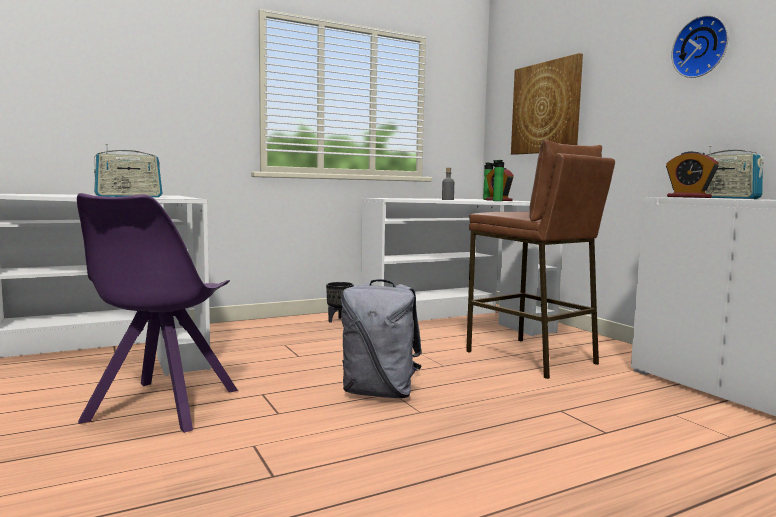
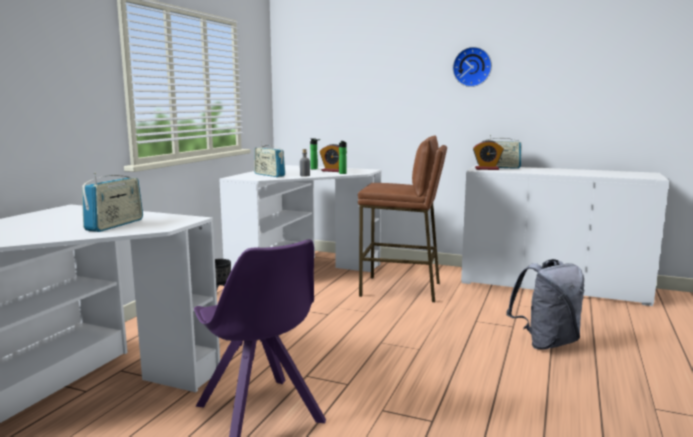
camera: 40 degrees left, 5 degrees up
(380, 393) = (373, 345): grey backpack -> grey backpack (546, 343)
(416, 198) = (269, 175): none -> radio
(546, 108) = (342, 91): picture -> none

